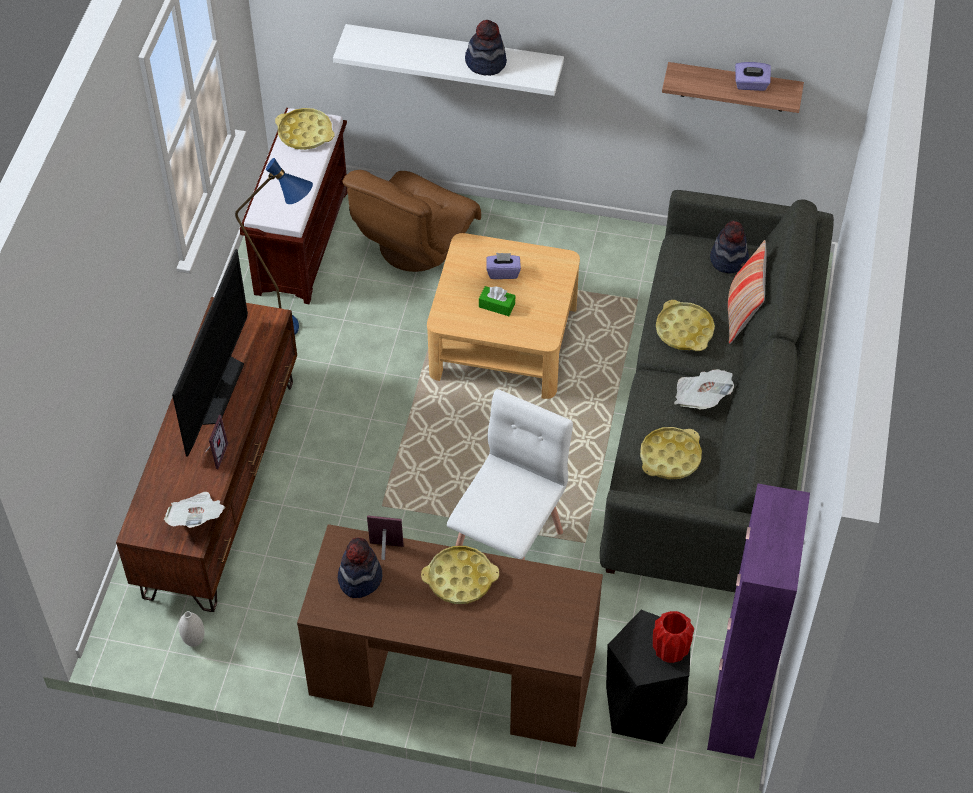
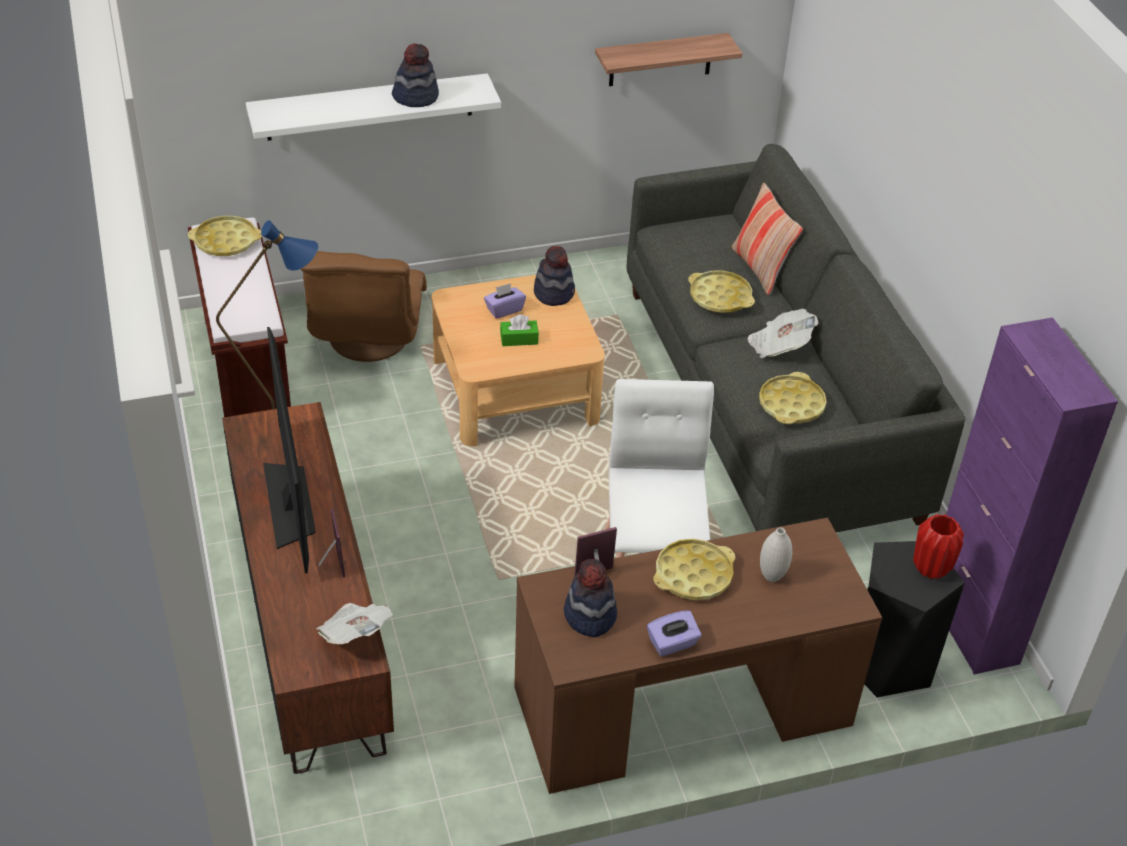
camera: 30 degrees left, 10 degrees down
(194, 641) = (384, 793): white vase -> white vase (772, 576)
(729, 259) = (714, 229): hat -> hat (554, 293)
(751, 85) = (685, 46): purple tissue box -> purple tissue box (672, 643)

